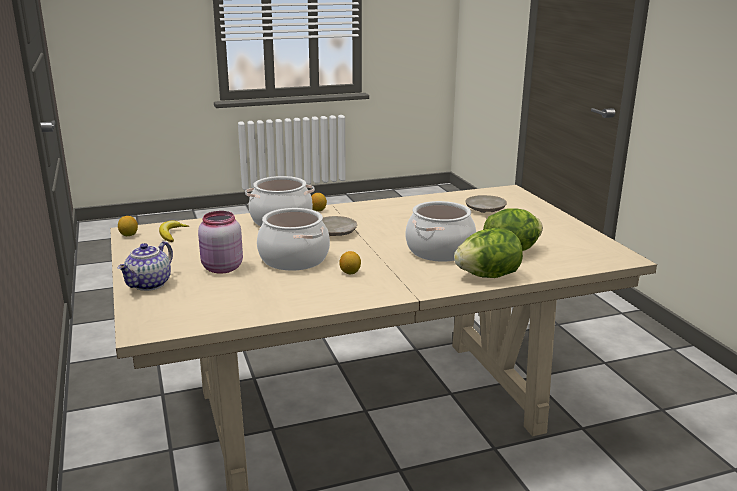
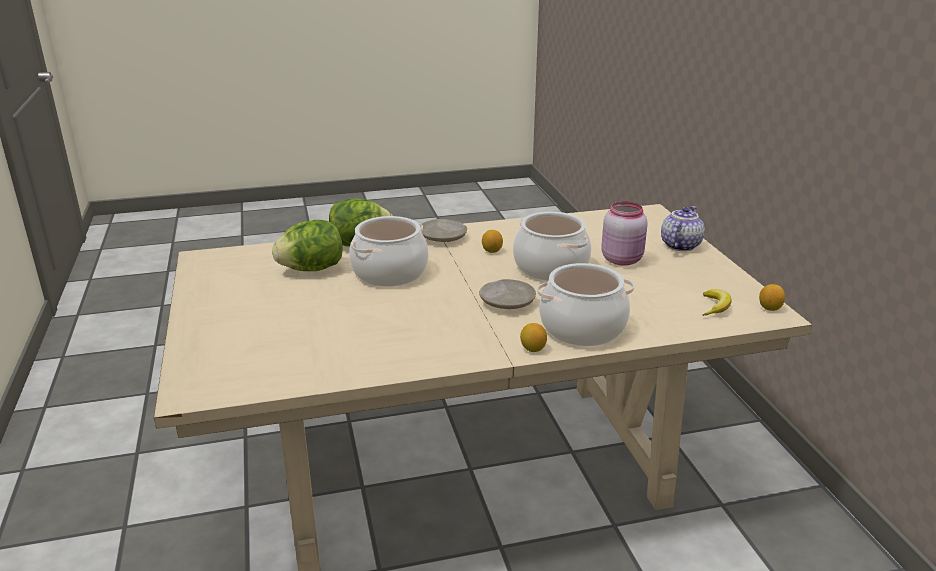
camera: 175 degrees left, 5 degrees up
(485, 210) = (280, 341): beige plate -> beige plate (443, 238)

